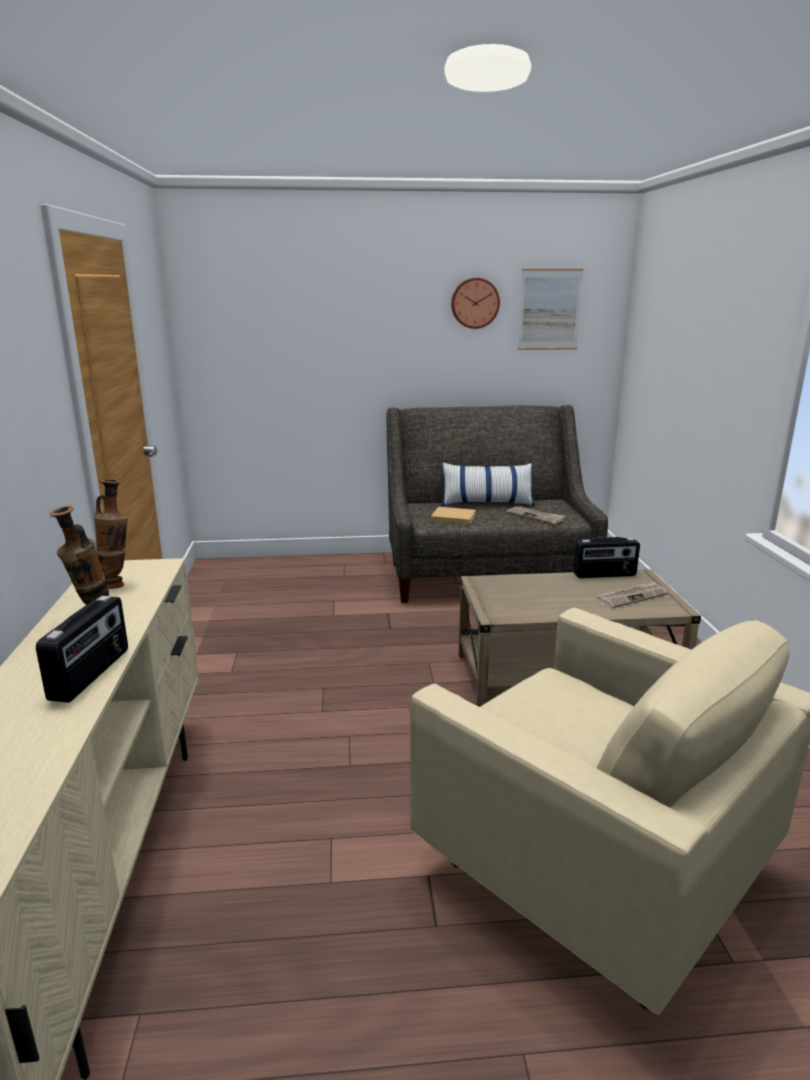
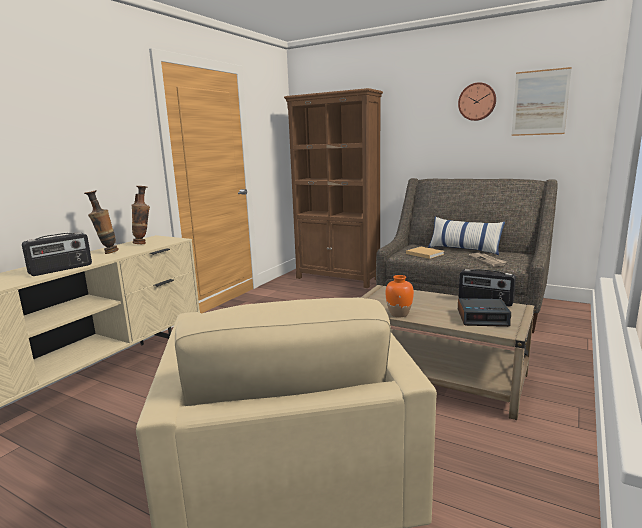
camera: 35 degrees right, 5 degrees down
(285, 566) = (338, 278): none -> brown bookcase
(549, 613) = (399, 314): none -> orange vase
(631, 596) = (483, 318): newspaper -> alarm clock

